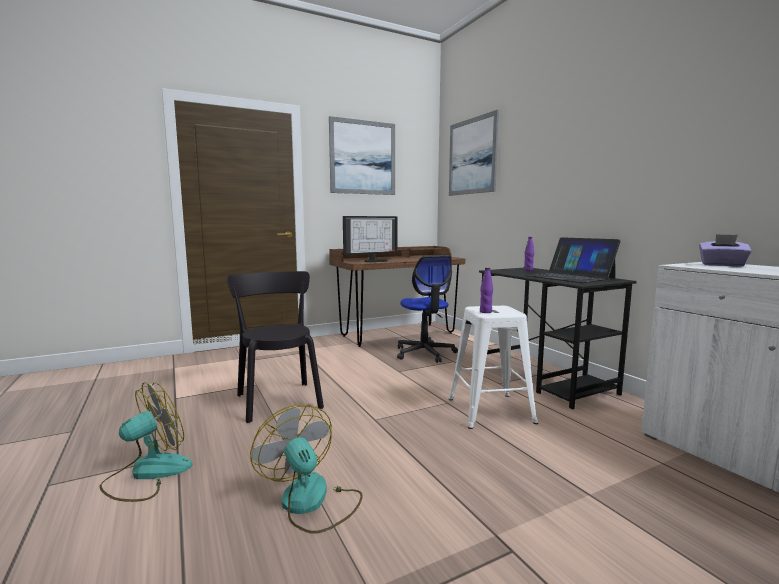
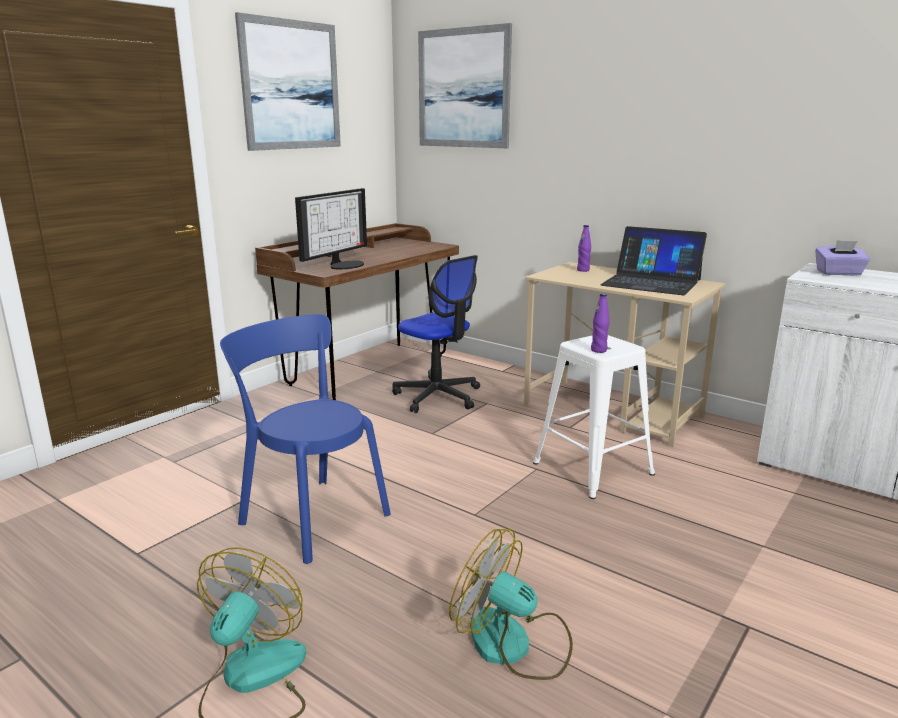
camera: 25 degrees left, 10 degrees up
(278, 399) = (311, 516): black chair -> blue chair
(544, 379) = (613, 411): black desk -> beige desk

